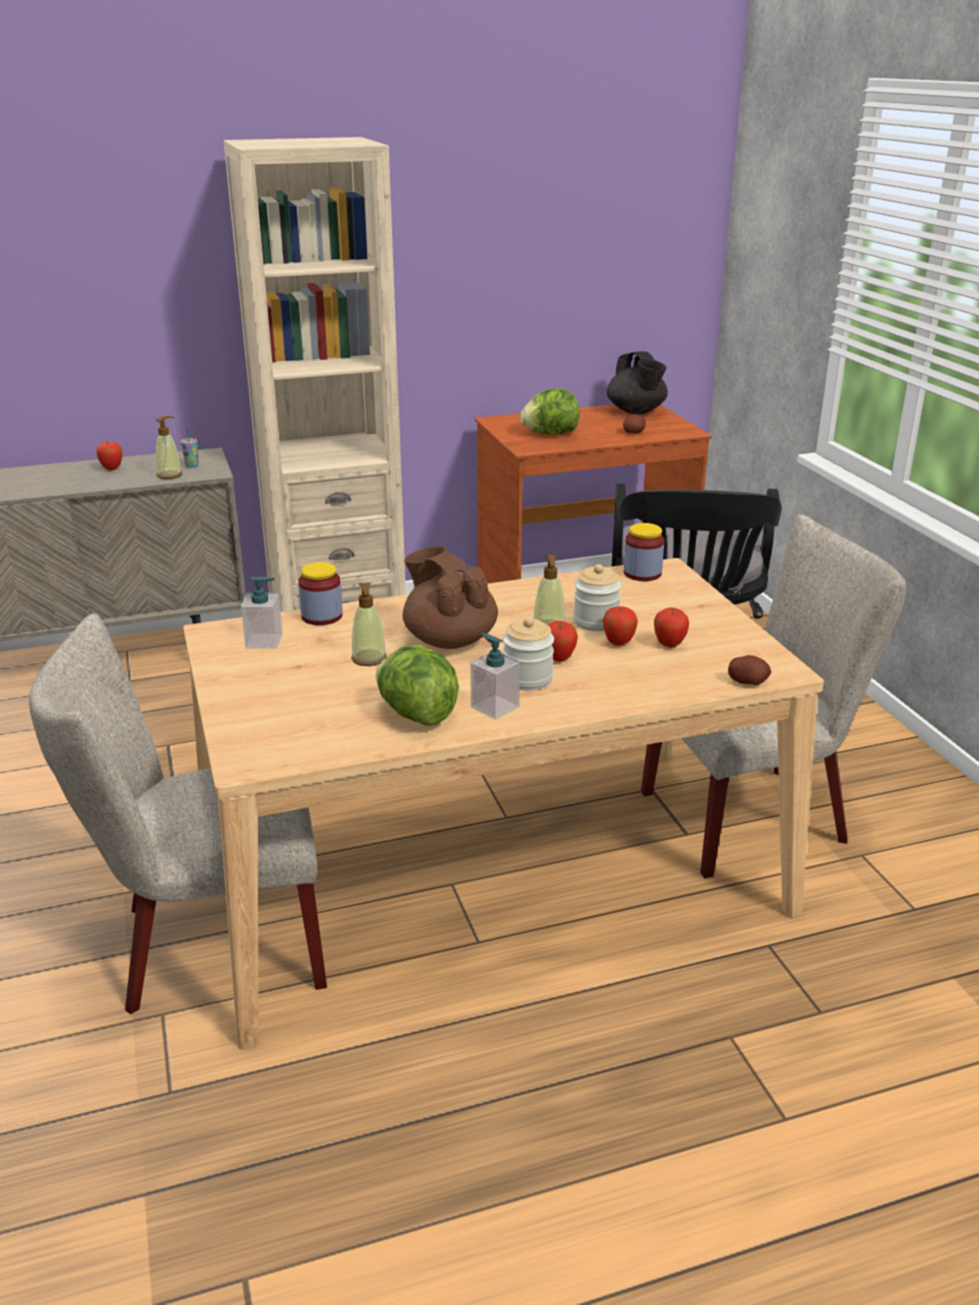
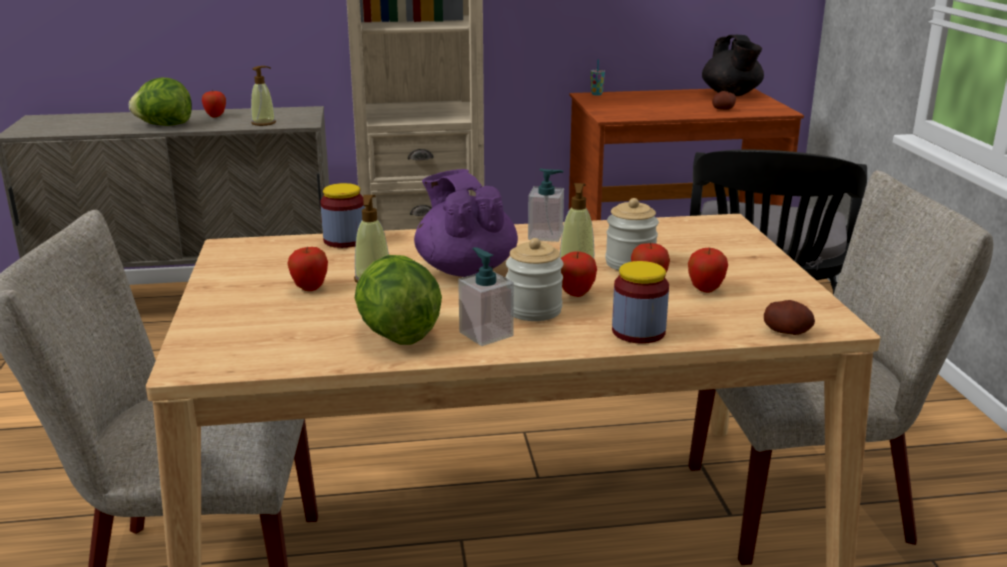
camera: 10 degrees right, 5 degrees down
(192, 466) = (288, 117): cup -> cup (596, 94)
(264, 641) = (276, 257): soap dispenser -> soap dispenser (546, 235)
(314, 673) = (310, 288): none -> apple
(449, 639) = (465, 269): brown teapot -> purple teapot
(550, 434) = (638, 107): lettuce -> lettuce (164, 125)
(642, 573) = (696, 224): jar -> jar (638, 332)

